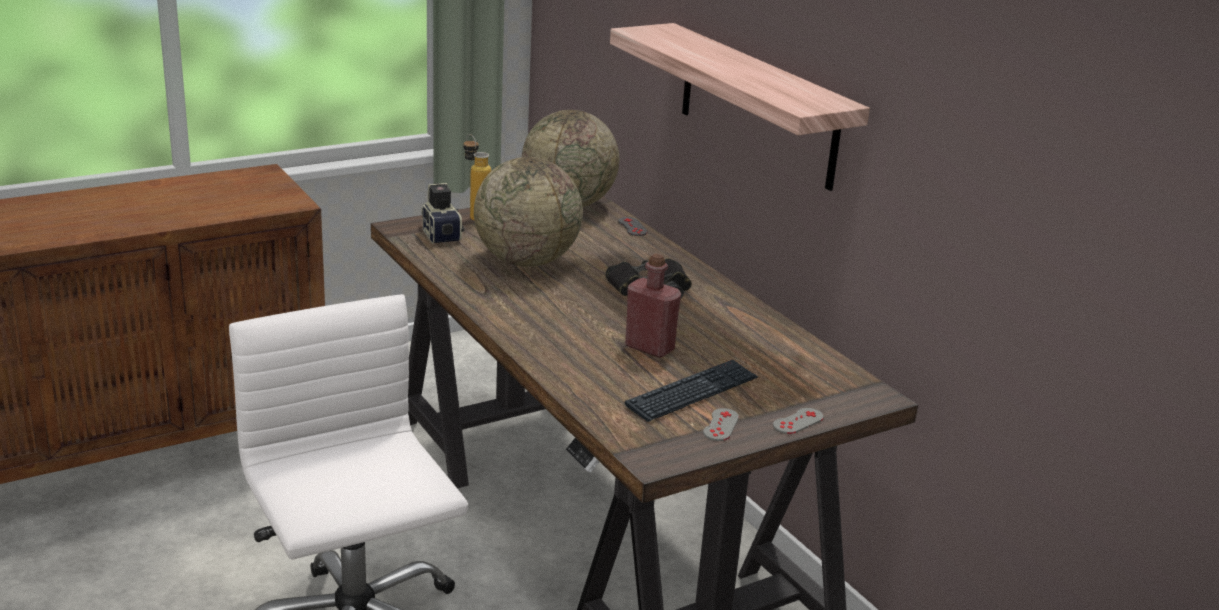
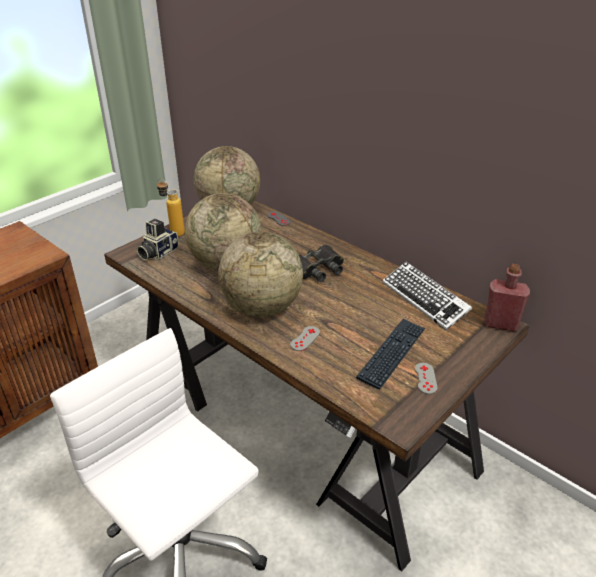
camera: 15 degrees left, 10 degrees up
(441, 233) = (157, 252): camera -> camera turned 105 degrees counterclockwise
(546, 314) = (262, 307): none -> globe
(649, 348) = (343, 320): red bottle -> red bottle (500, 324)
(757, 105) = (373, 133): shelf -> none
(782, 349) = (424, 299): none -> keyboard
(798, 421) = (470, 361): grey game controller -> grey game controller (305, 338)

